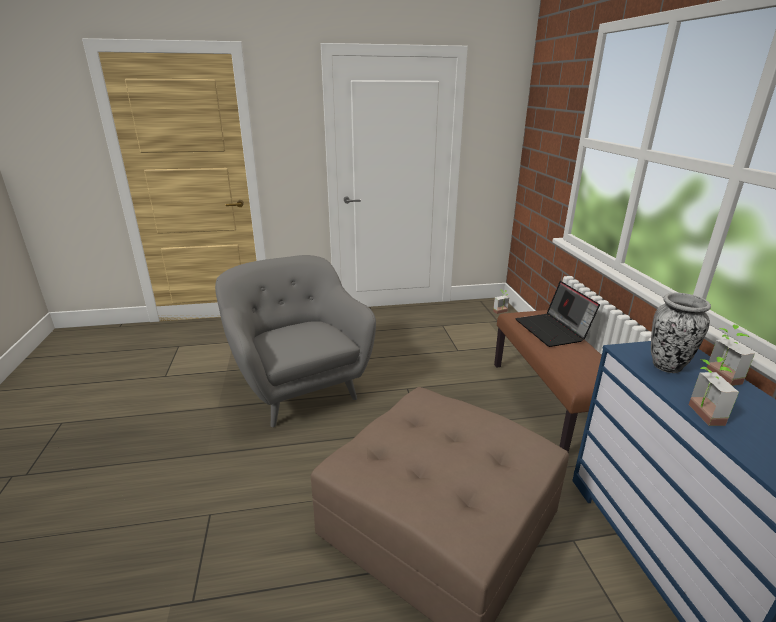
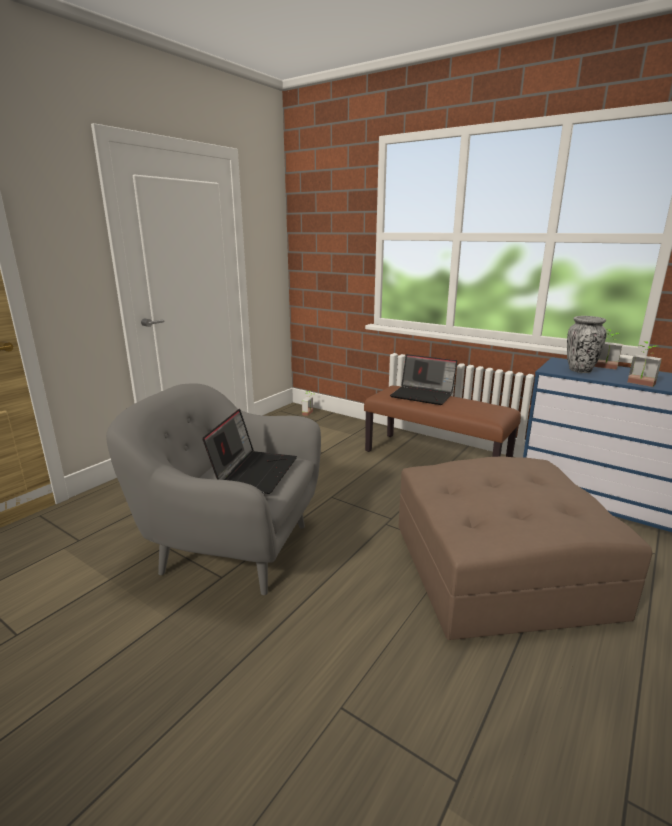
camera: 45 degrees left, 5 degrees down
(302, 336) = (254, 471): none -> laptop

